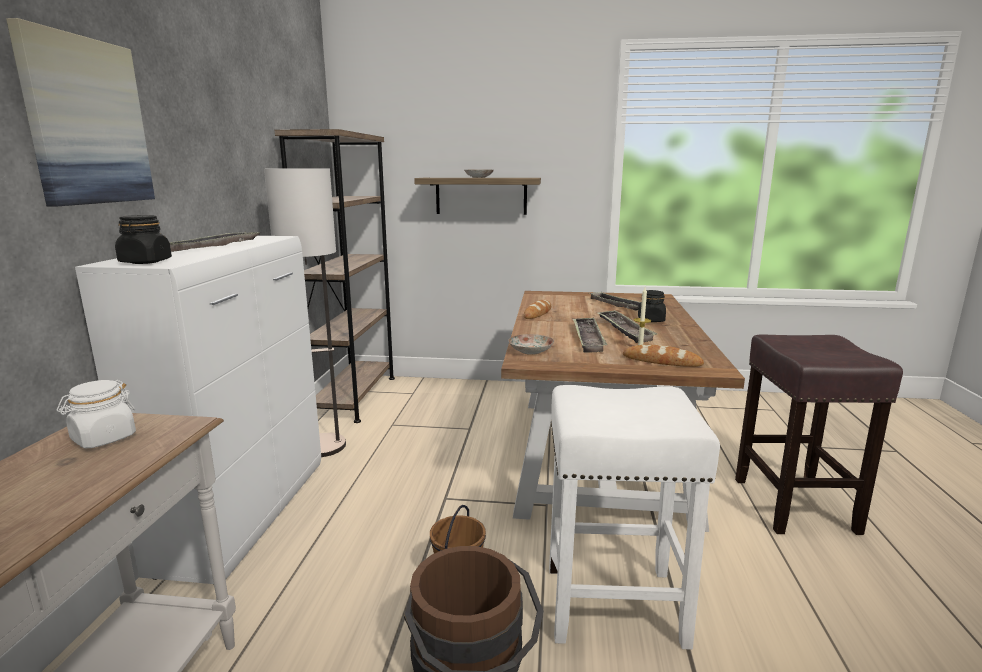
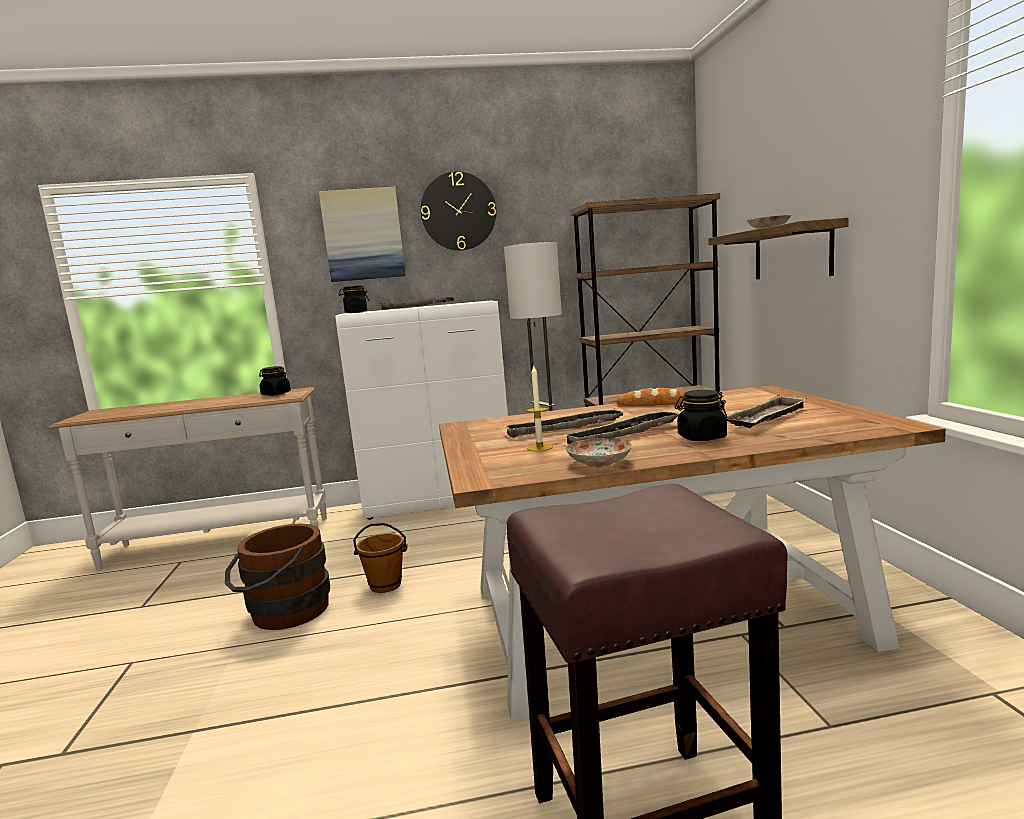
camera: 75 degrees right, 5 degrees down
(103, 438) = (276, 394): white jar -> black jar
(191, 108) = (458, 211): none -> wall clock
(530, 351) = (495, 422): plate -> plate (600, 462)
(611, 605) = (359, 661): white stool -> none
(661, 361) = (496, 458): bread -> none

